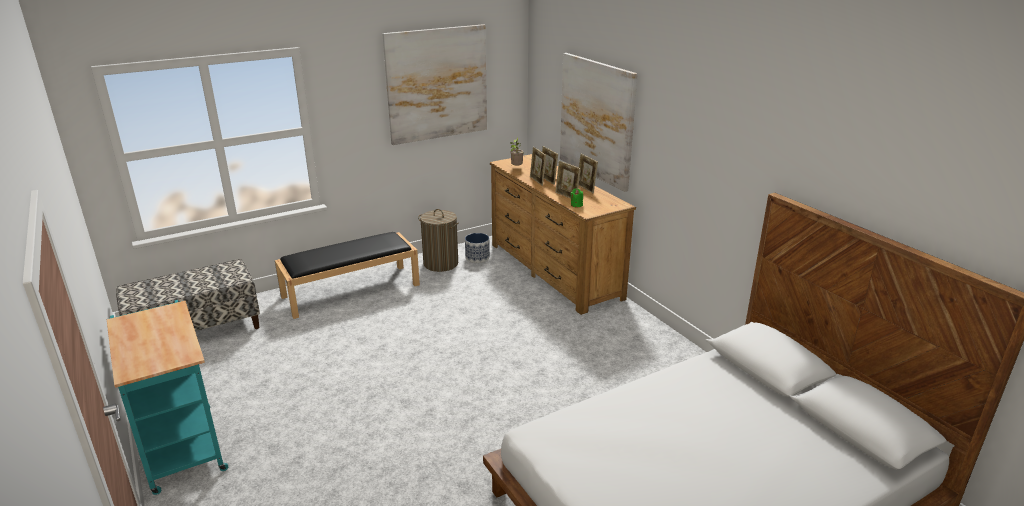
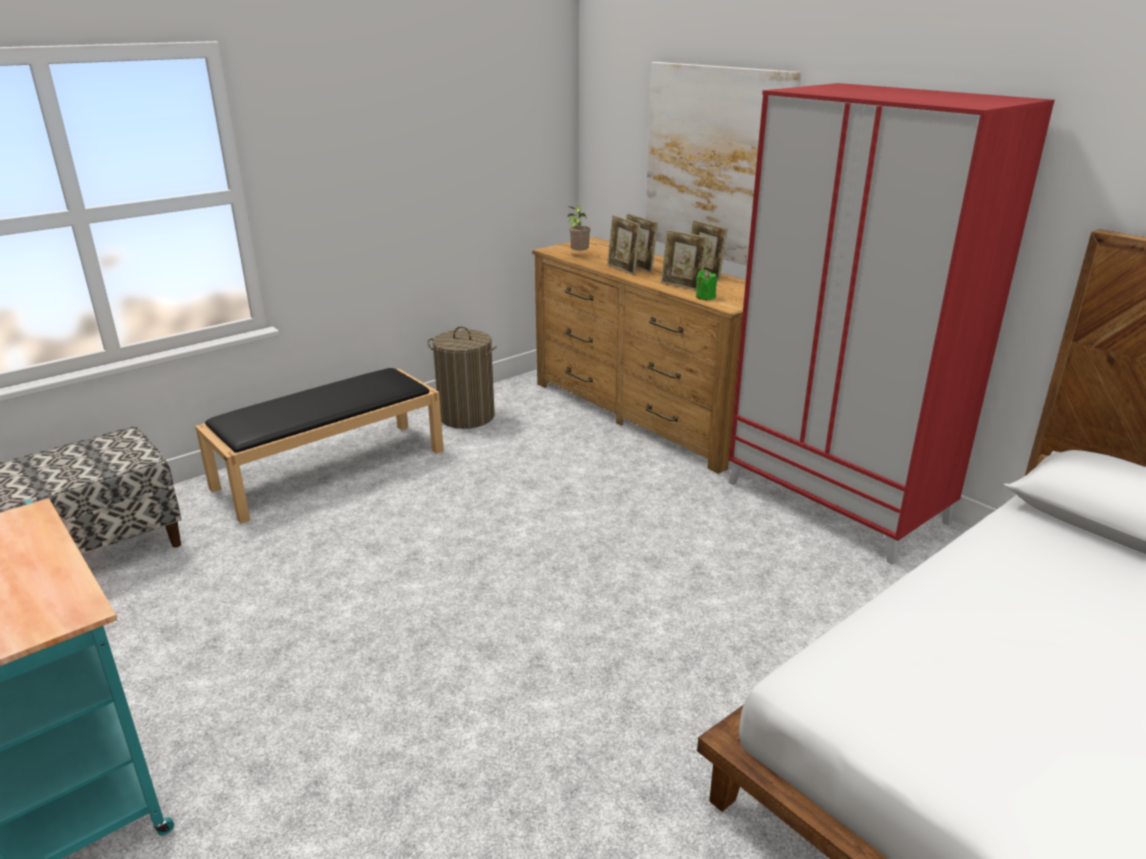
camera: 10 degrees left, 0 degrees up
(437, 84) = (447, 121): picture -> none
(477, 257) = (521, 403): planter -> none
(646, 340) = (837, 502): none -> red wardrobe

